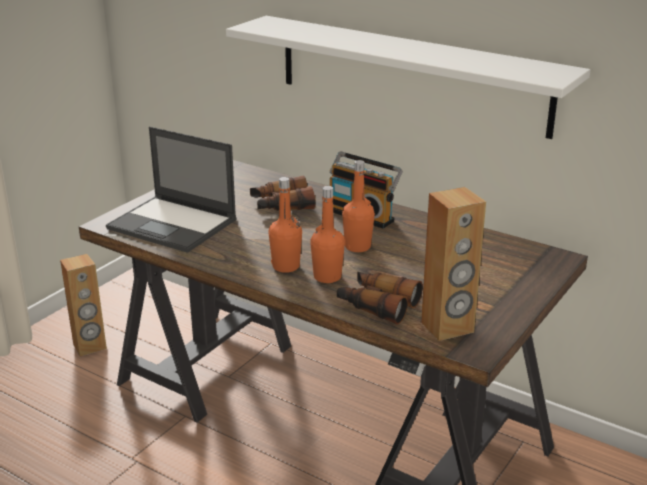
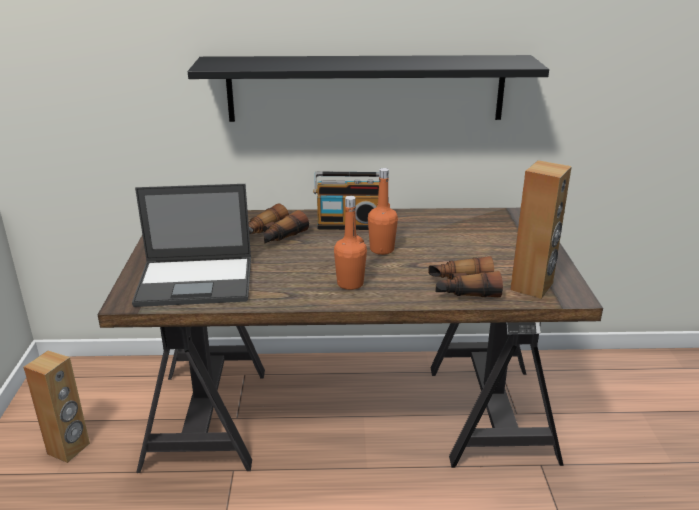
camera: 35 degrees left, 0 degrees up
(327, 277) = (394, 280): orange bottle -> none
(410, 74) = (365, 88): white shelf -> black shelf

